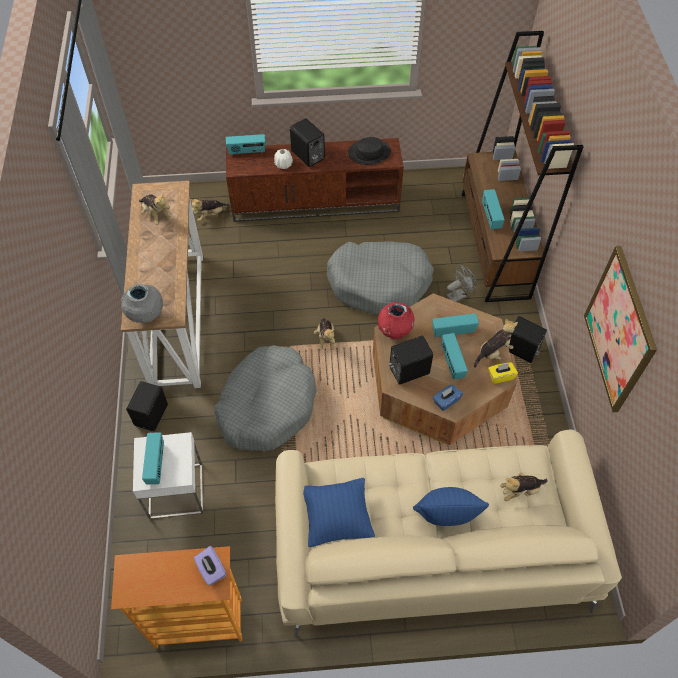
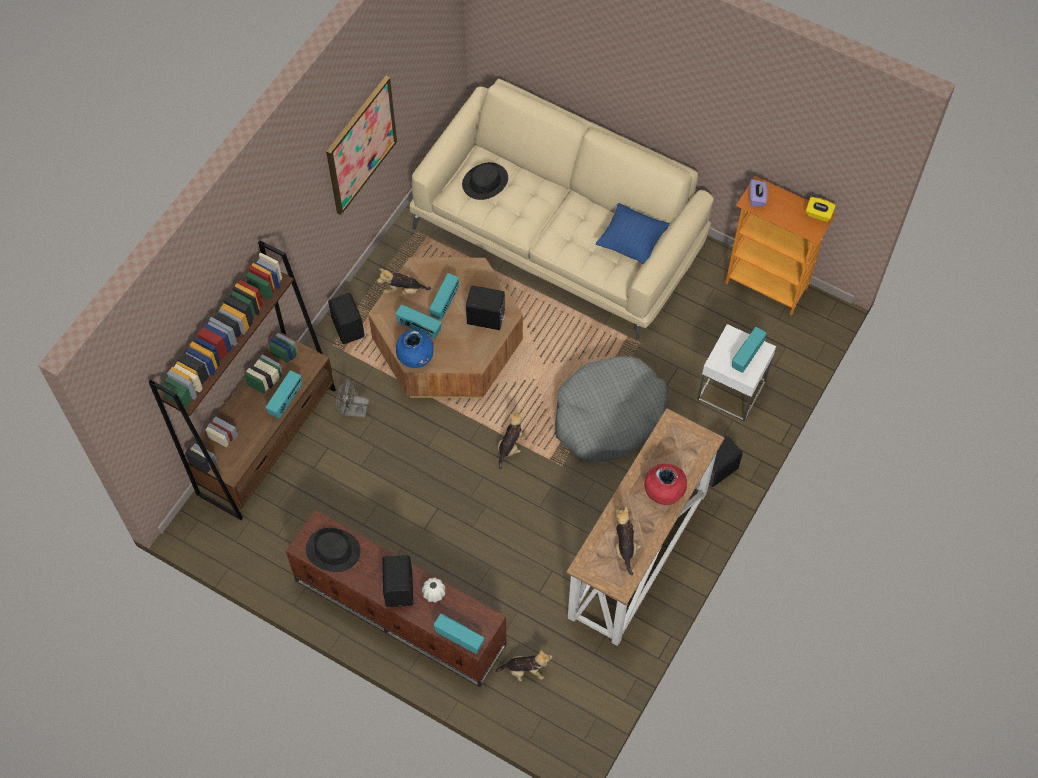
camera: 145 degrees left, 5 degrees up
(147, 316) = (694, 437): grey vase -> none
(379, 283) = (414, 471): grey dog bed -> none
(394, 332) = (469, 357): red vase -> red vase (664, 493)
(432, 307) = (416, 359): none -> blue vase
(446, 401) = (478, 277): blue tissue box -> none
(446, 516) = (551, 199): blue pillow -> none
(500, 376) = (416, 269): yellow tissue box -> yellow tissue box (818, 214)
(520, 490) = (485, 182): plush toy -> black hat

